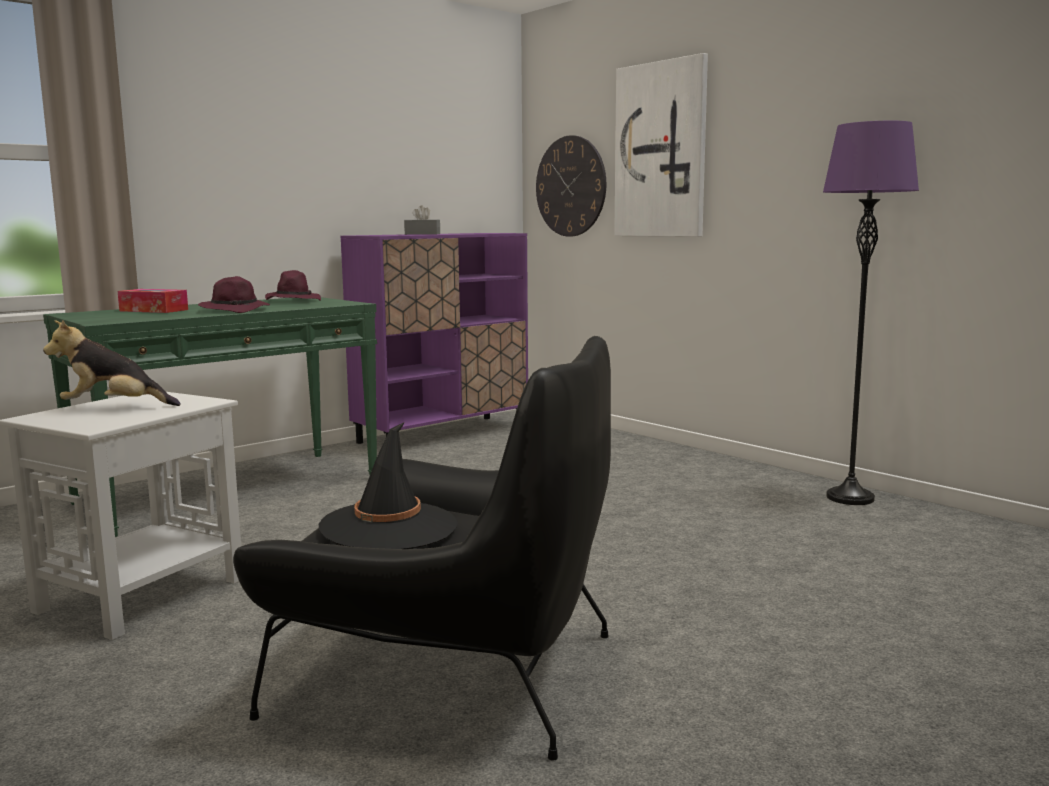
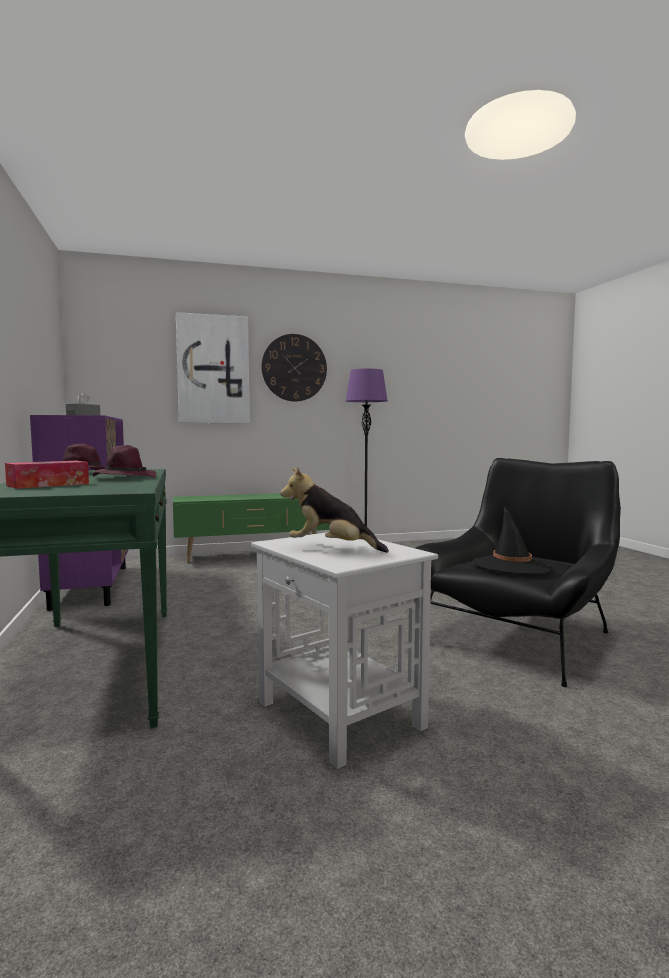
camera: 65 degrees left, 5 degrees down
(113, 408) = (331, 548): plush toy -> plush toy turned 90 degrees clockwise
(570, 186) = (127, 387): wall clock -> wall clock (294, 368)
(671, 454) = (253, 555): none -> green tv stand

